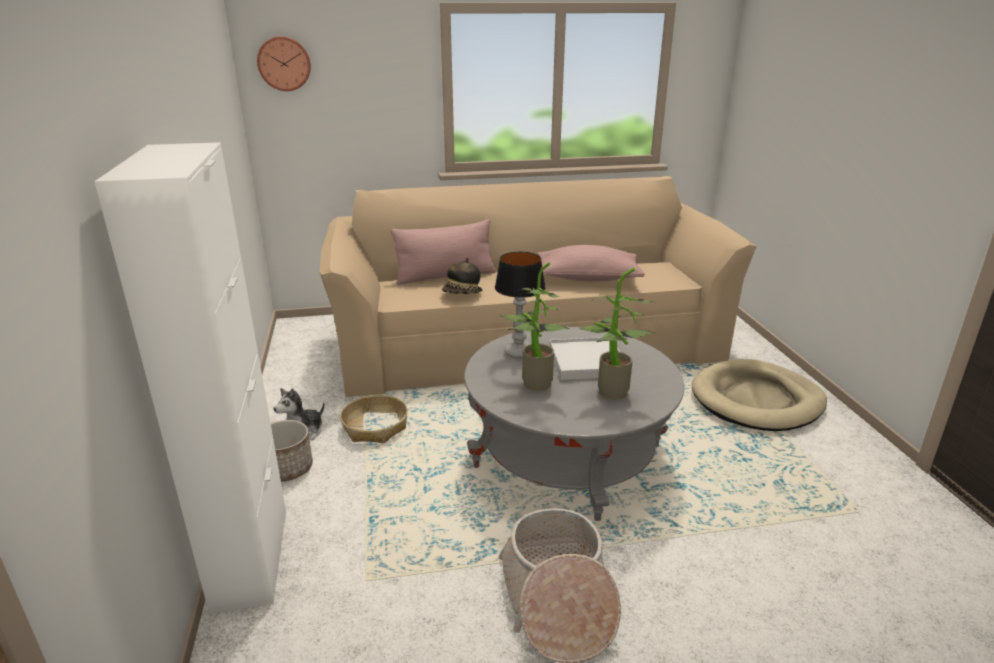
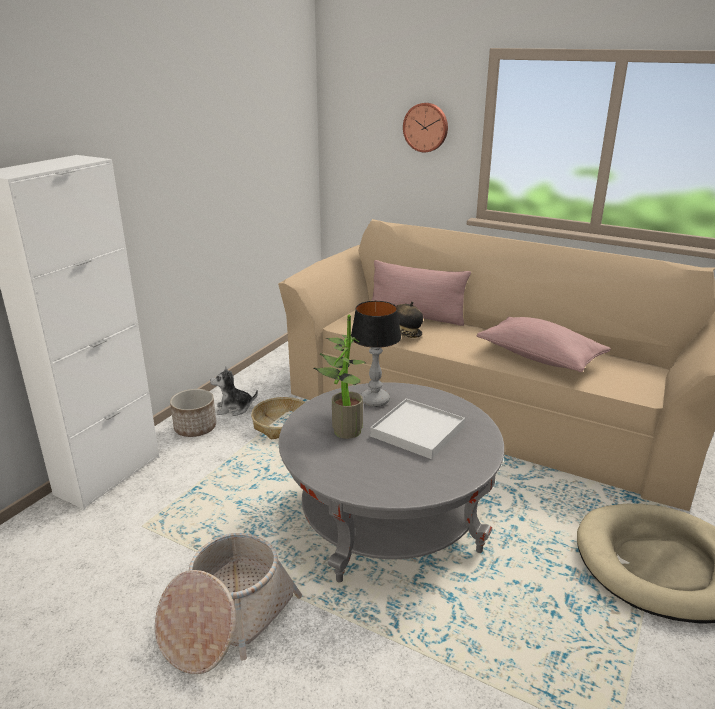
camera: 40 degrees right, 0 degrees up
(284, 63) = (351, 100): wall clock -> wall clock (426, 127)
(610, 394) = (390, 466): potted plant -> none

